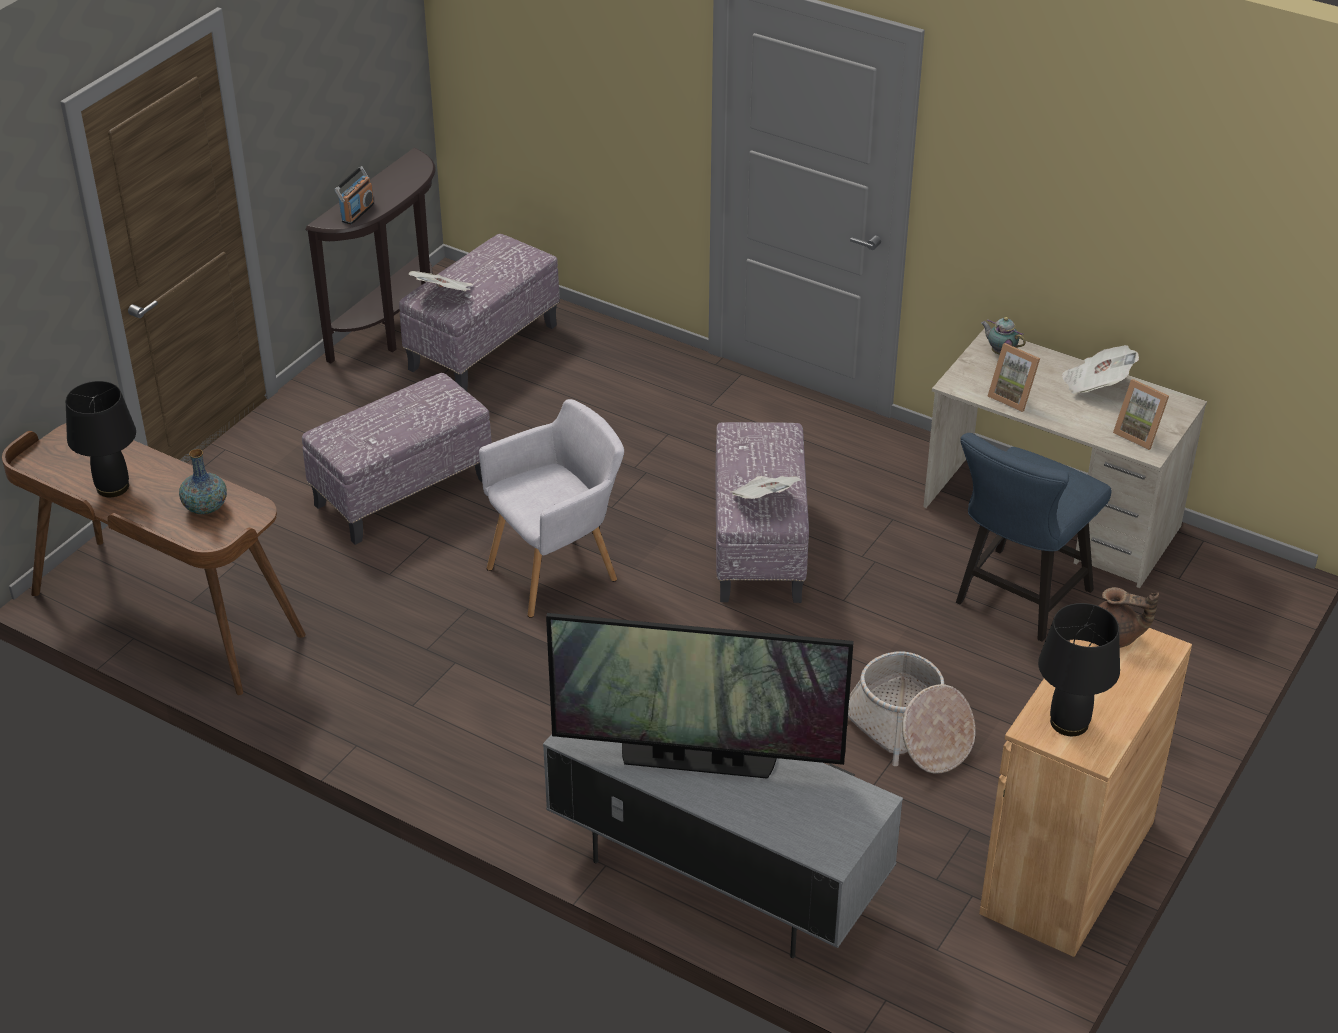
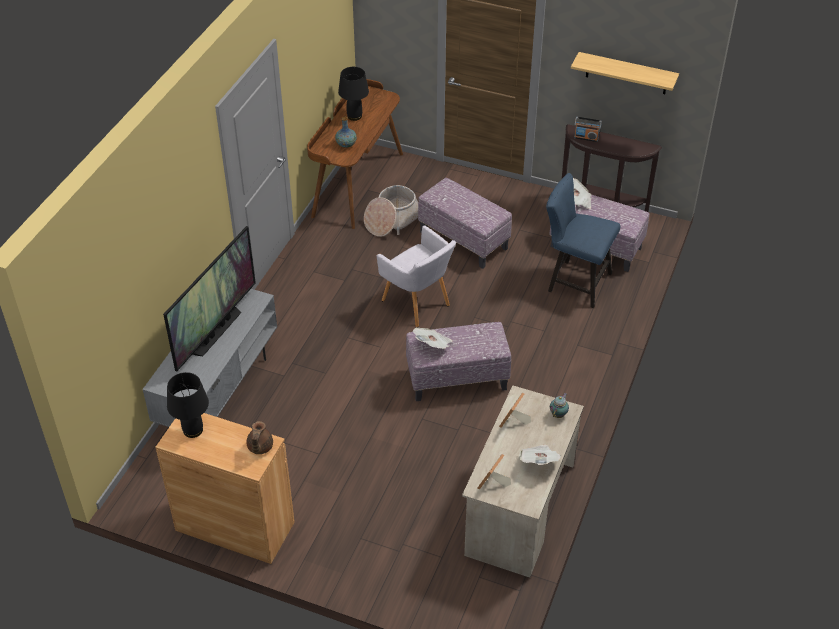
camera: 80 degrees right, 5 degrees up
(346, 65) = (626, 73): none -> shelf
(697, 760) = (216, 331): television -> television turned 150 degrees counterclockwise
(909, 732) = (324, 454): basket -> basket (392, 220)
(1017, 601) = (439, 496): blue chair -> blue chair (574, 282)

